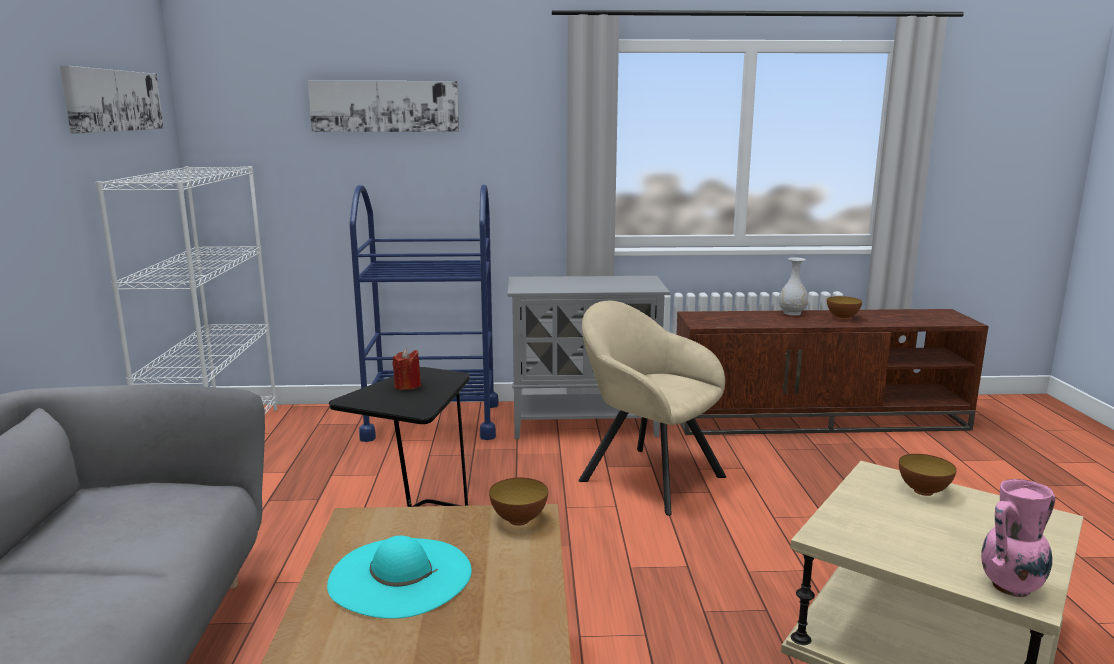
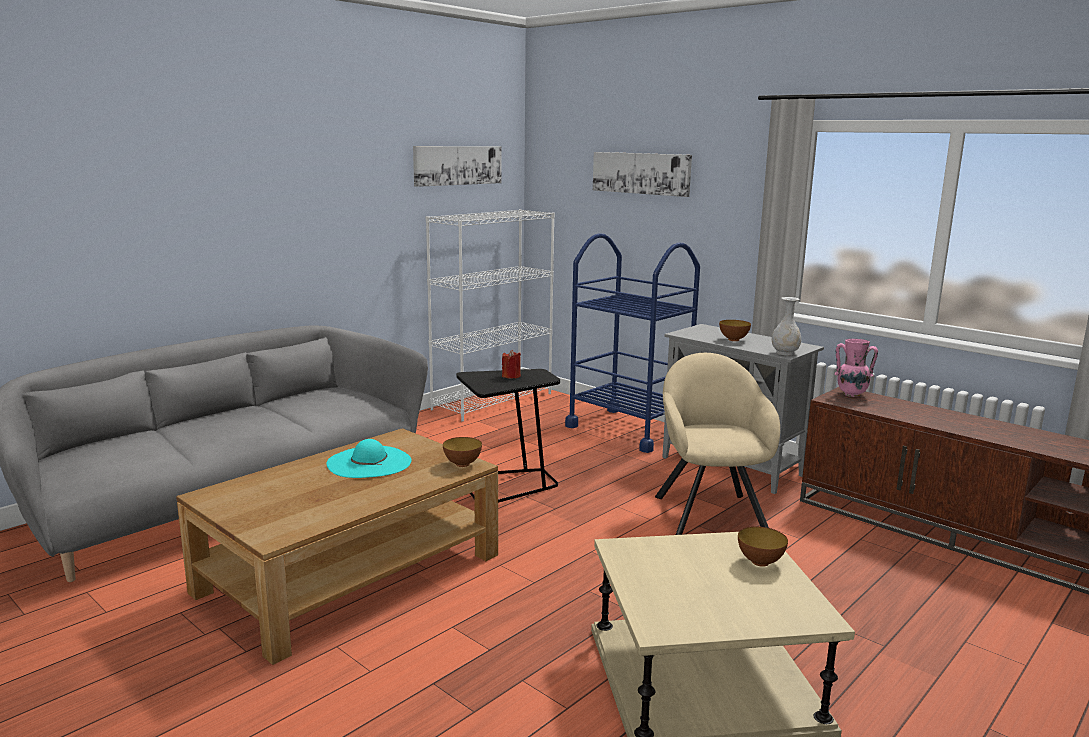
camera: 45 degrees right, 0 degrees up
(792, 313) = (953, 414): white vase -> white vase (785, 353)
(842, 318) = (996, 431): bowl -> bowl (733, 340)
(1009, 588) = (662, 620): pink vase -> pink vase (851, 394)

